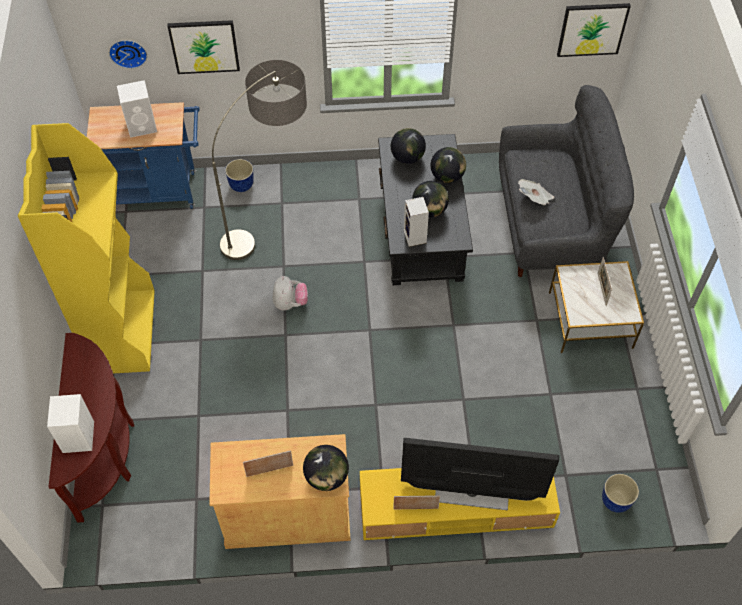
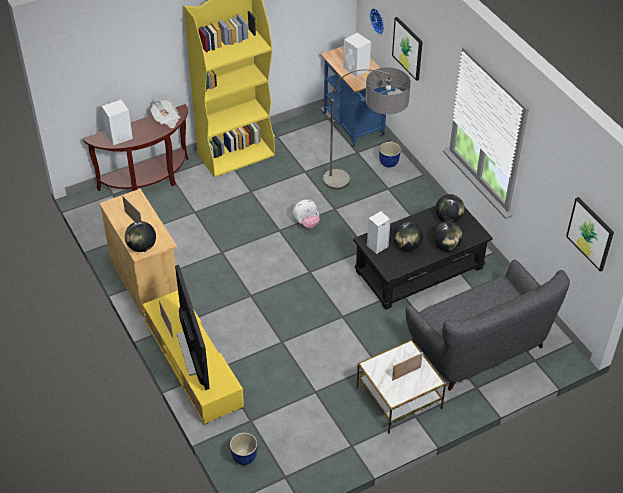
camera: 65 degrees right, 10 degrees down
(535, 198) = (464, 305): newspaper -> newspaper (166, 120)

